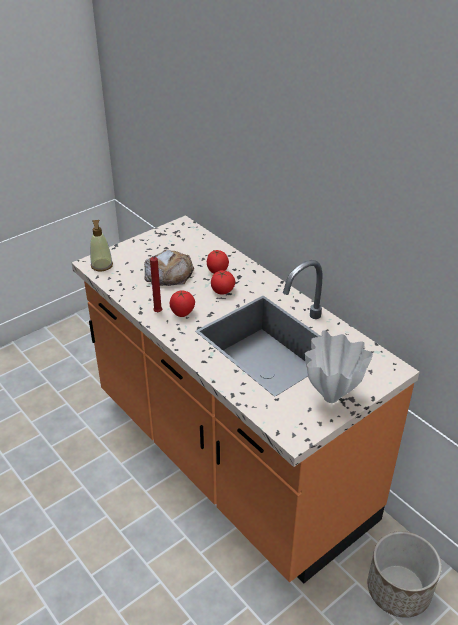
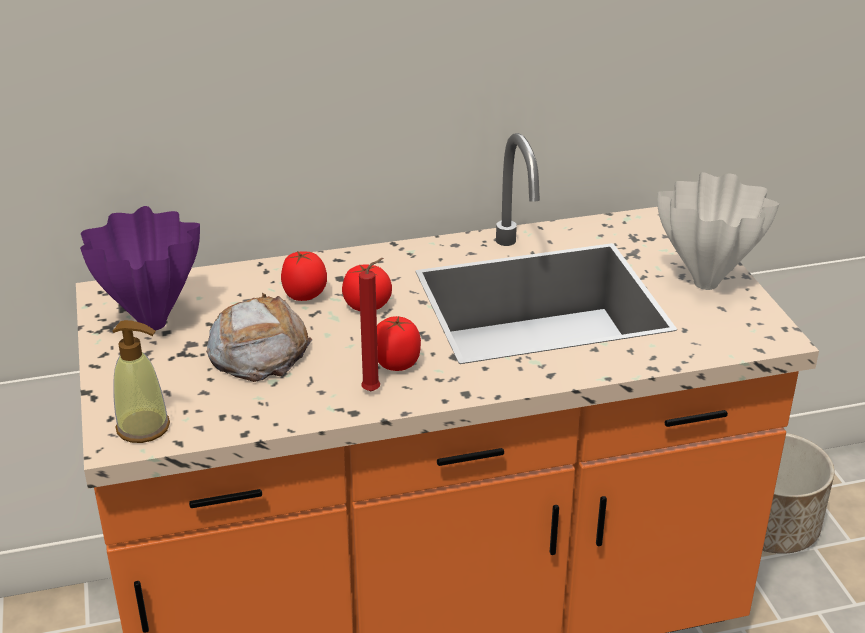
camera: 65 degrees left, 5 degrees down
(170, 242) = (153, 322): none -> purple vase

